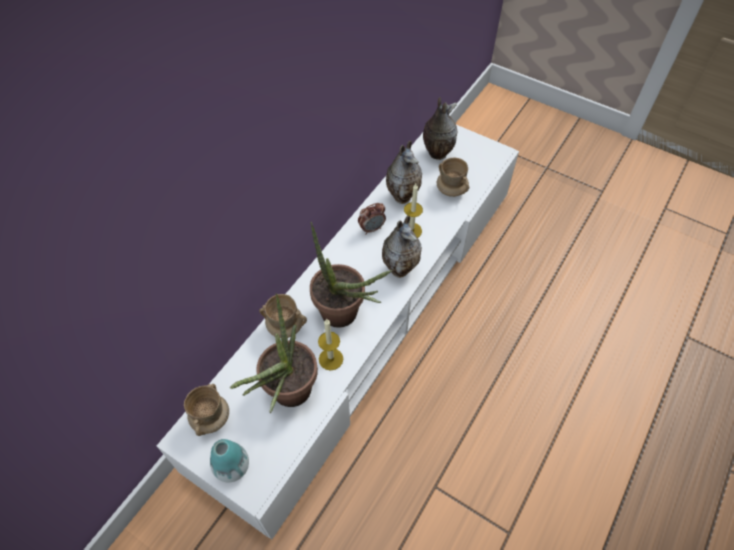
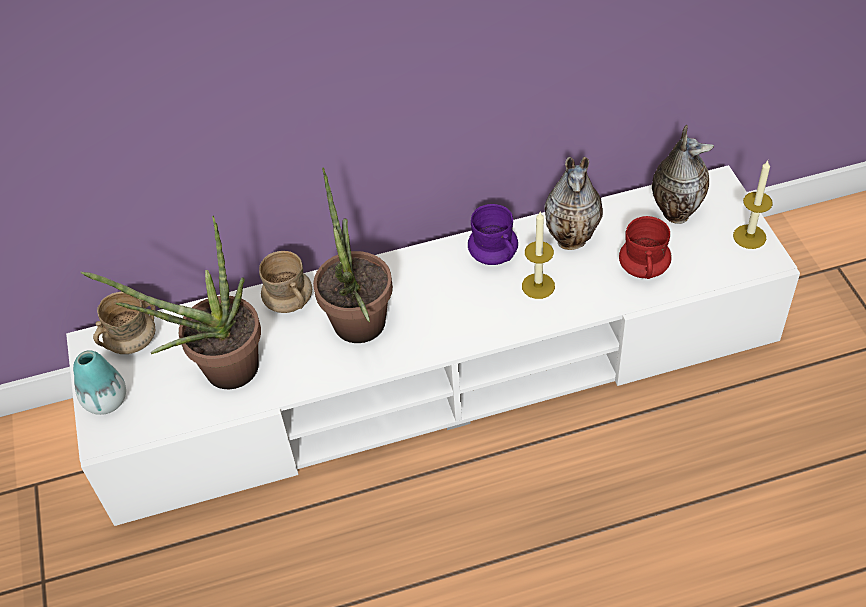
camera: 45 degrees right, 5 degrees down
(331, 359) = (299, 365): candle -> candle (749, 236)
(372, 228) = (493, 255): alarm clock -> purple mug
(400, 268) = (478, 320): vase -> none
(451, 190) = (643, 268): beige mug -> red mug

